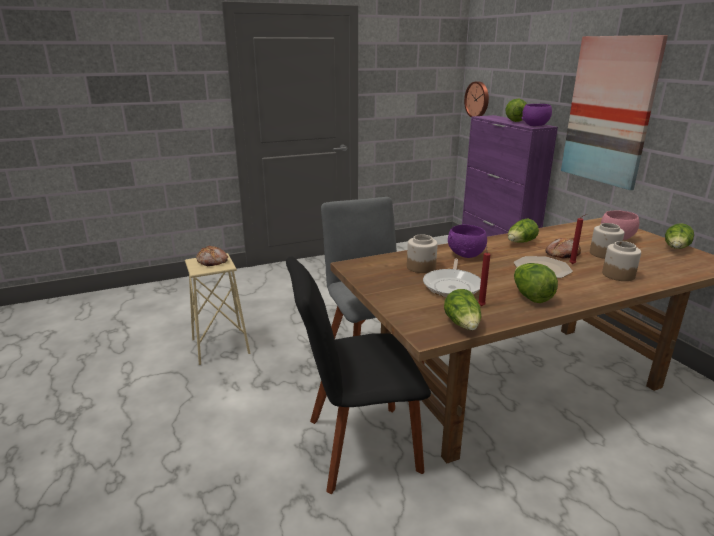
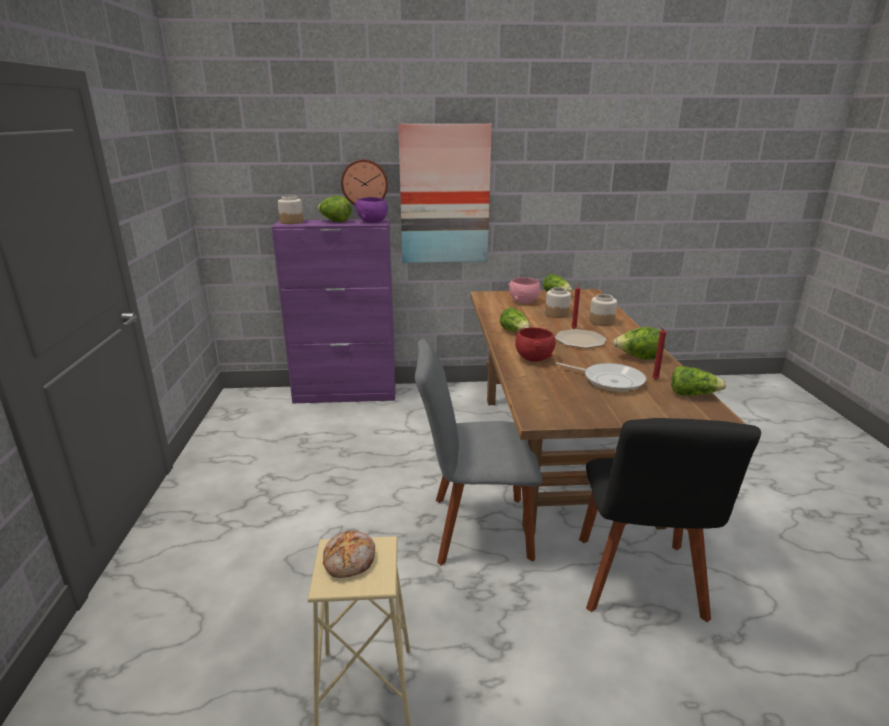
camera: 70 degrees left, 0 degrees up
(421, 267) = (558, 384): jar -> jar (292, 222)
(466, 255) = (534, 358): purple bowl -> red bowl
(477, 99) = (231, 205): wall clock -> wall clock (364, 183)
(562, 254) = (551, 326): bread -> none

